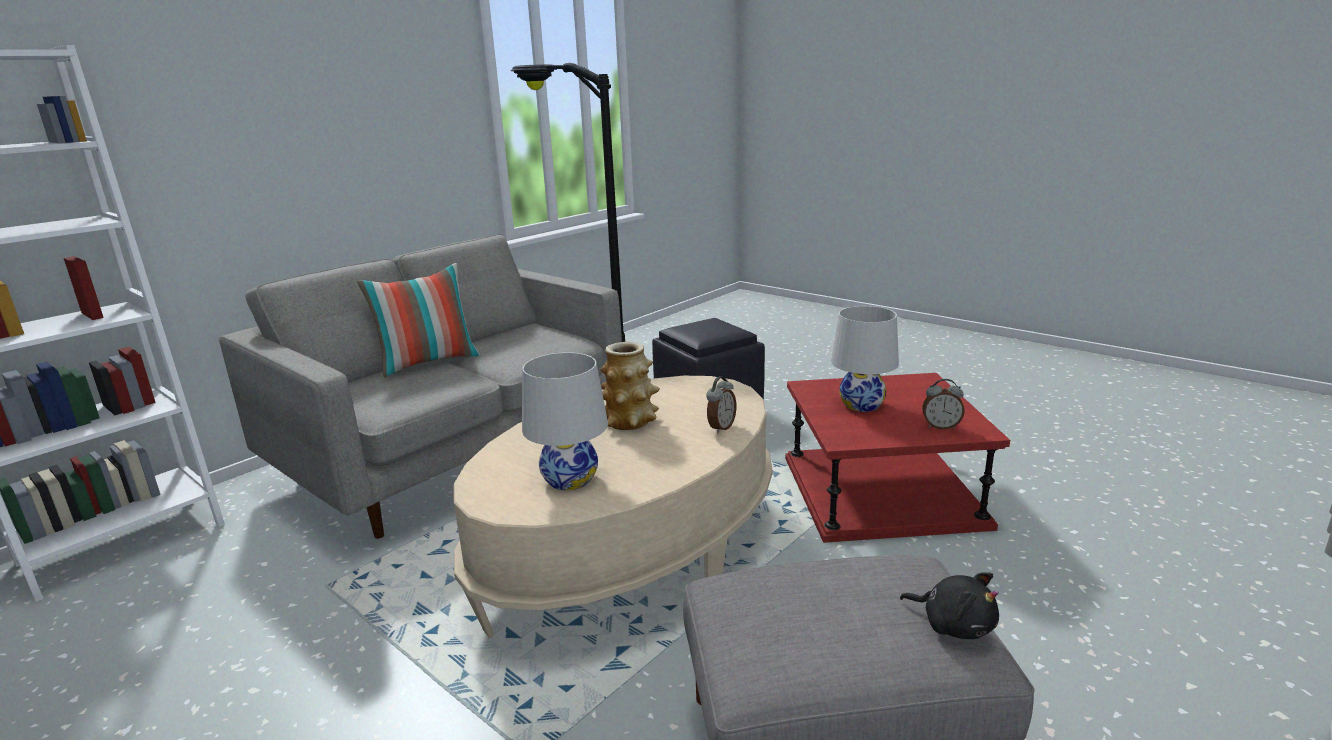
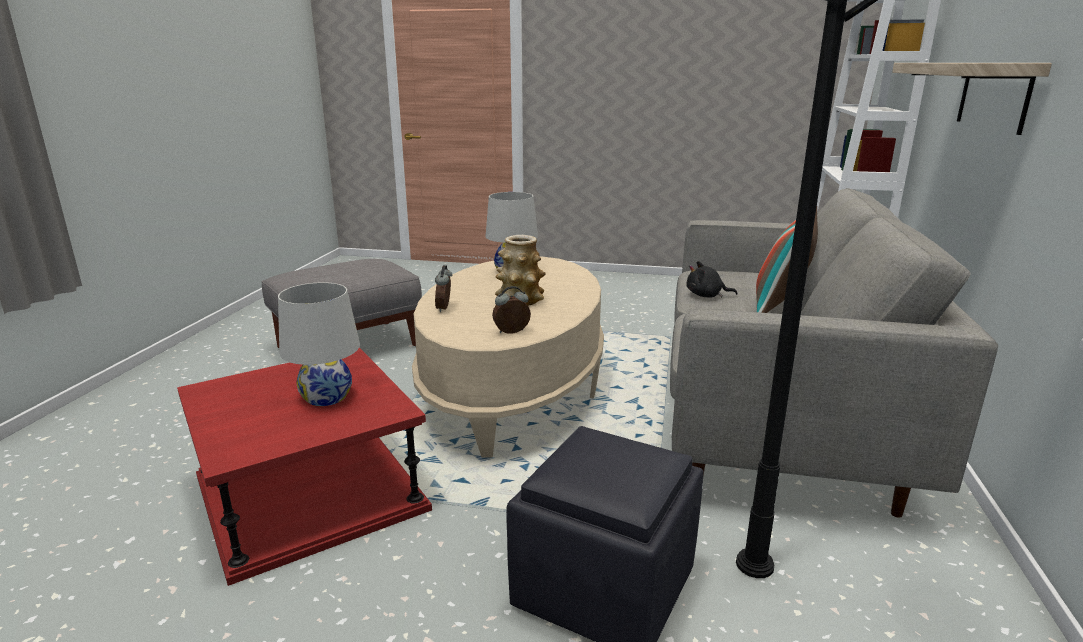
camera: 150 degrees right, 0 degrees up
(293, 161) = (994, 95): none -> shelf
(941, 426) = (243, 387): alarm clock -> alarm clock (512, 332)
(954, 624) = (289, 276): black plush toy -> black plush toy (706, 296)

